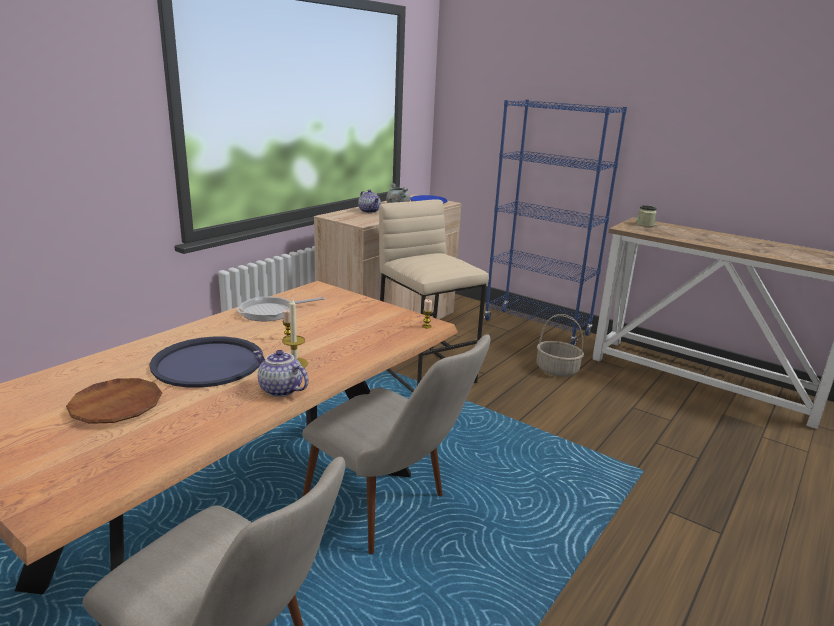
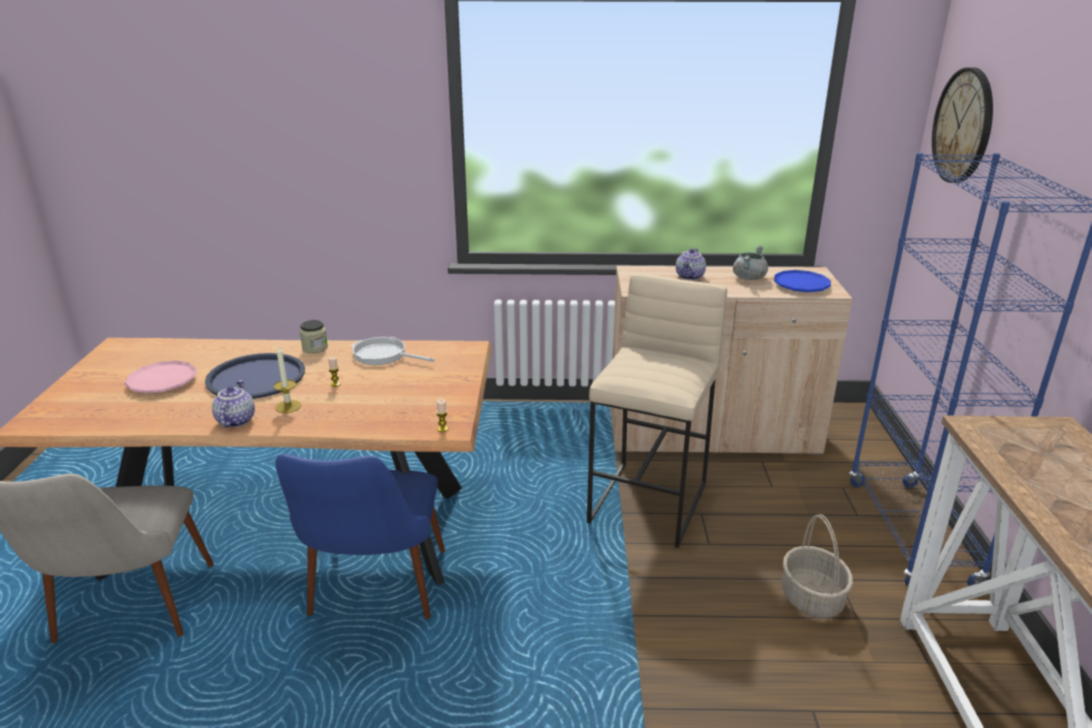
camera: 55 degrees right, 5 degrees up
(116, 406) = (162, 382): brown plate -> pink plate
(391, 513) = (373, 600): beige chair -> blue chair
(480, 91) = (963, 126): none -> wall clock
(645, 225) = (1041, 437): jar -> jar (315, 348)

